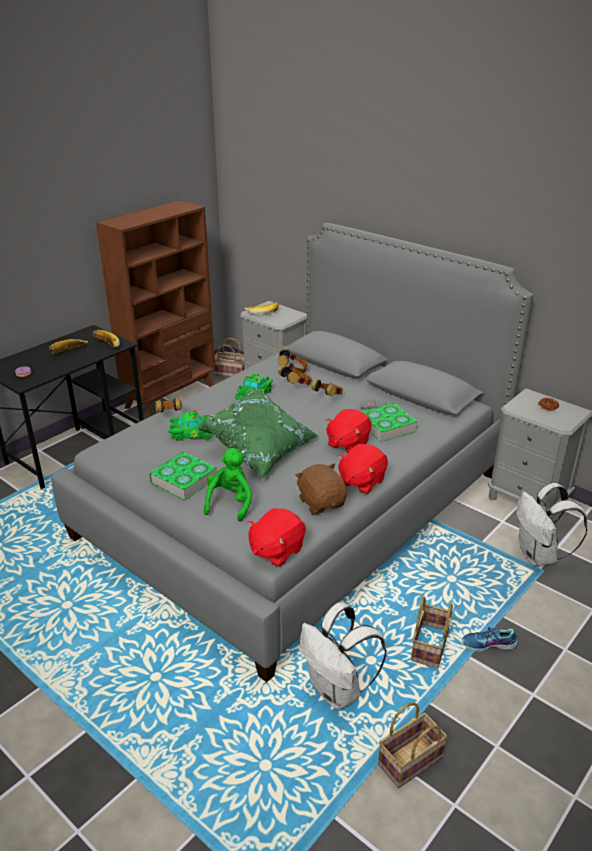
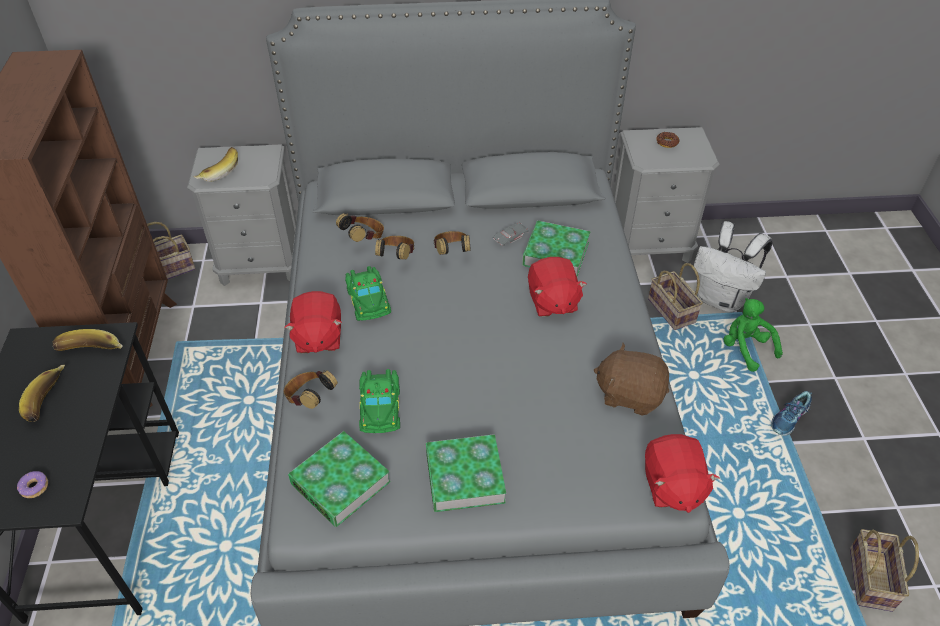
camera: 45 degrees left, 15 degrees up
(131, 448) = (340, 483): none -> book
(191, 433) = (381, 407): green toy car -> green toy car turned 135 degrees clockwise
(230, 503) = (553, 466): green plush toy -> green plush toy (746, 348)
(260, 449) = (481, 371): green pillow -> none
(338, 690) = (752, 567): white backpack -> none
(361, 481) = (626, 340): red plush toy -> red plush toy (317, 337)
(430, 648) = (759, 459): basket -> basket (673, 311)

